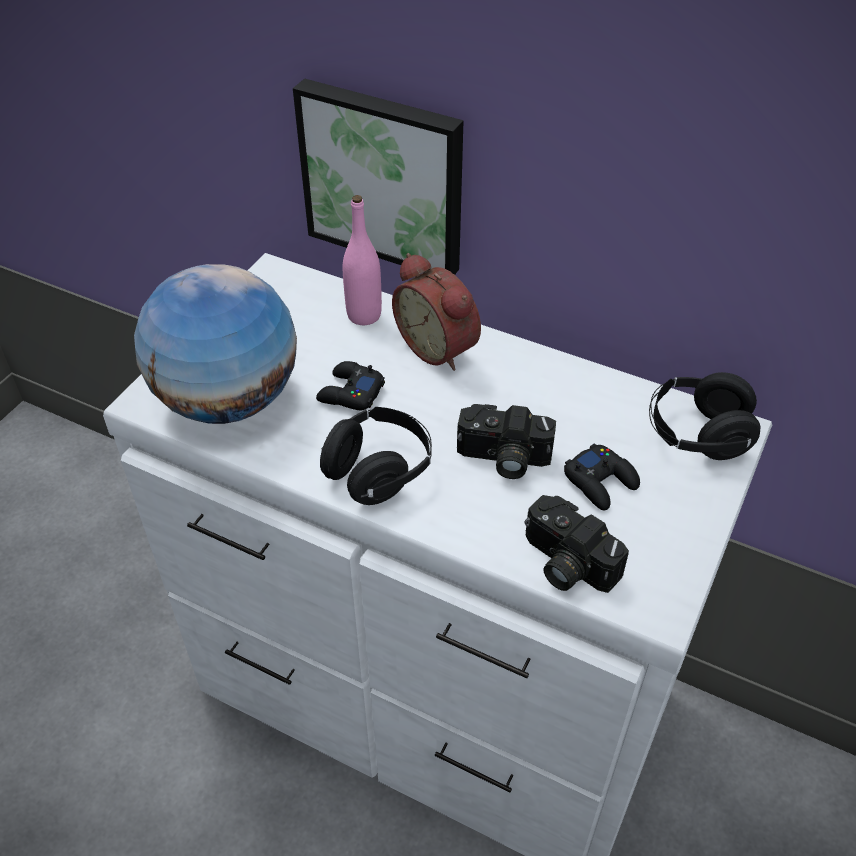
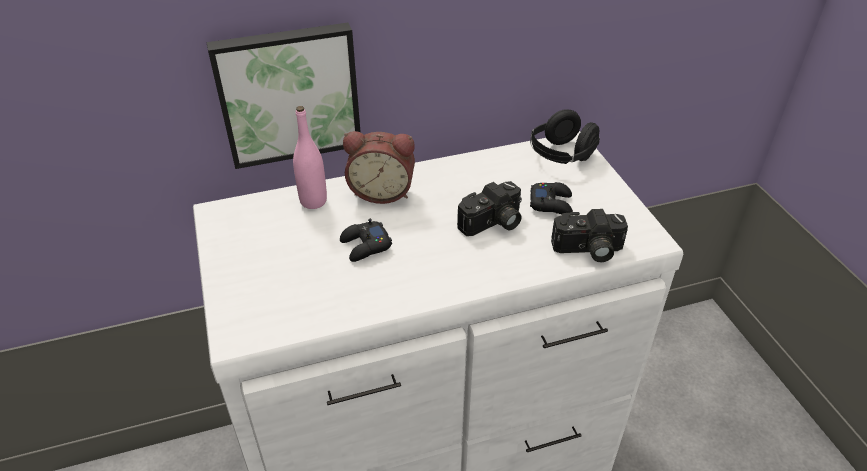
camera: 45 degrees left, 5 degrees down
(227, 400) = (293, 299): globe -> none
(378, 471) = (440, 273): black headphones -> none

